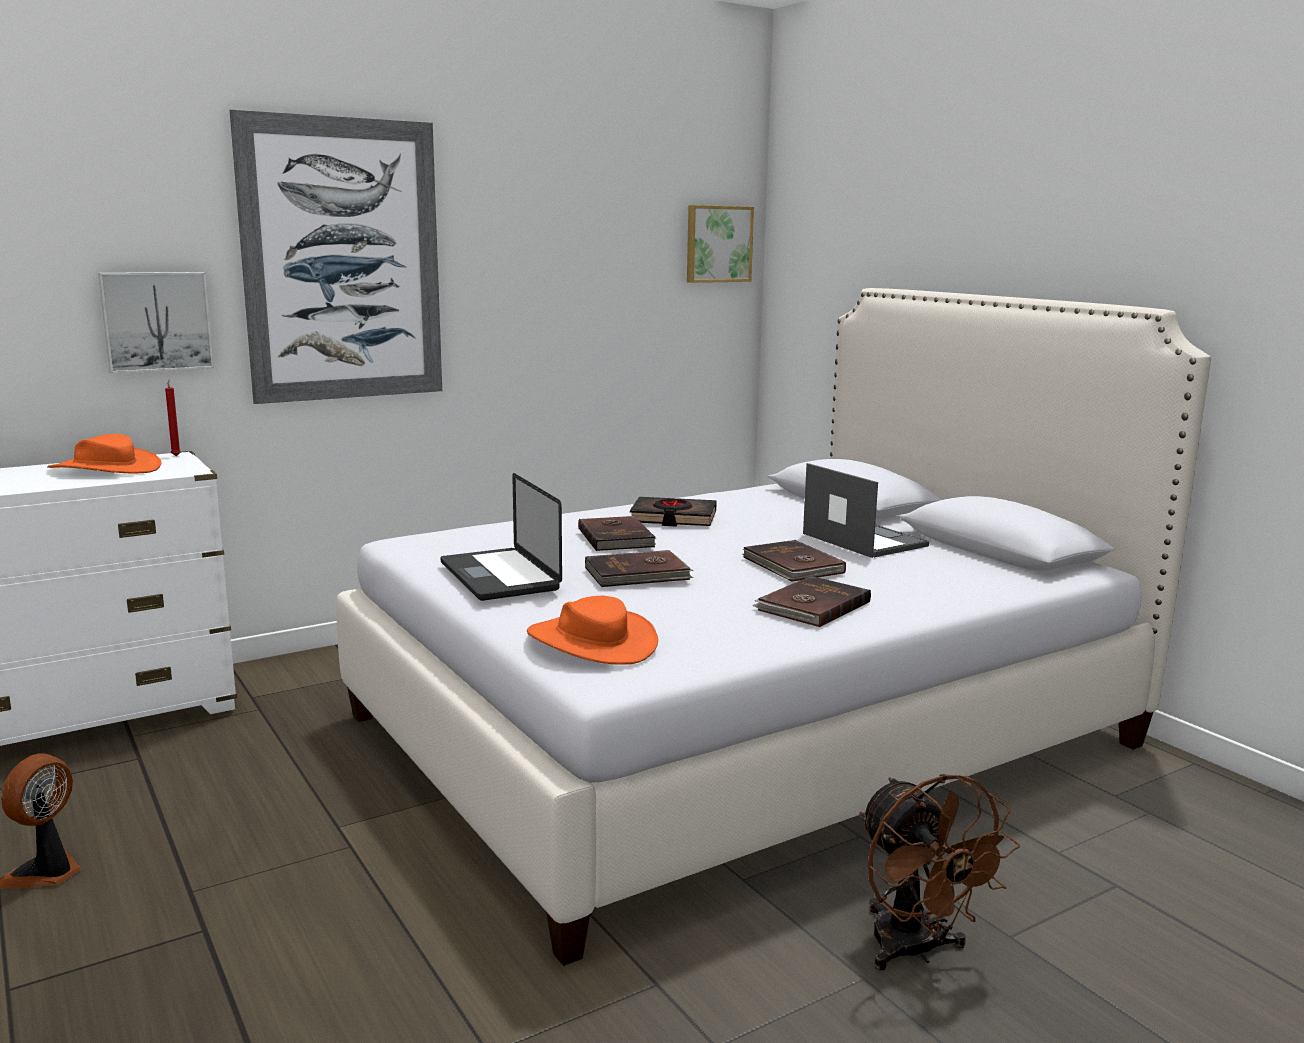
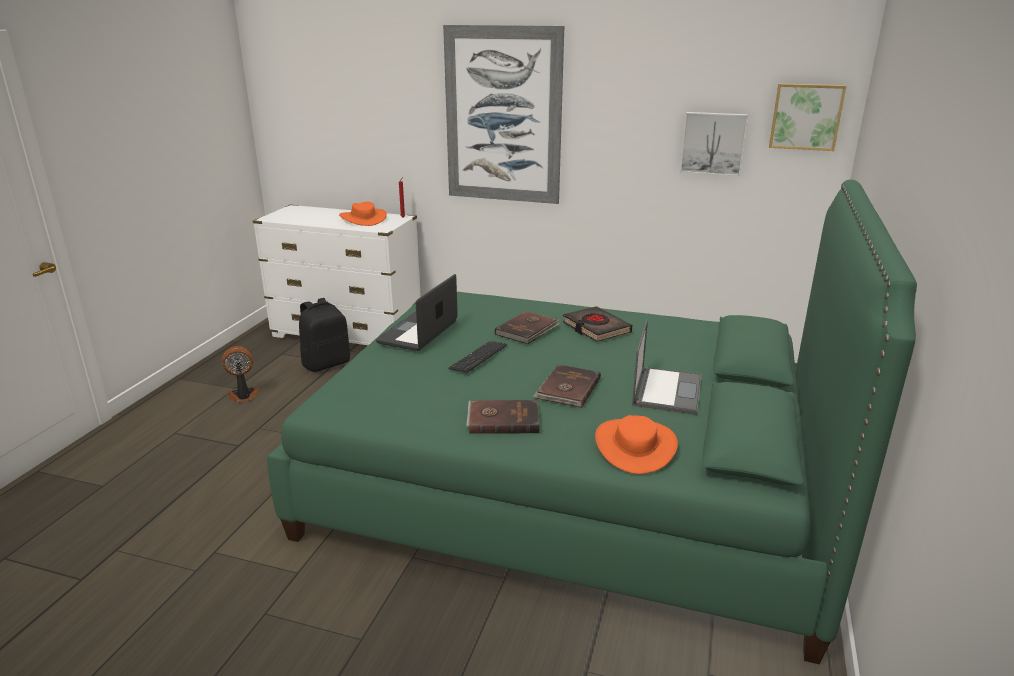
camera: 50 degrees right, 10 degrees up
(124, 767) = (326, 363): none -> black backpack
(156, 321) = (405, 144): picture -> picture (713, 143)
(592, 641) = (361, 387): orange hat -> orange hat (635, 446)
(638, 574) = (478, 358): brown book -> keyboard
(742, 730) = (572, 483): white bed -> green bed
(915, 951) = (404, 649): brown fan -> none

